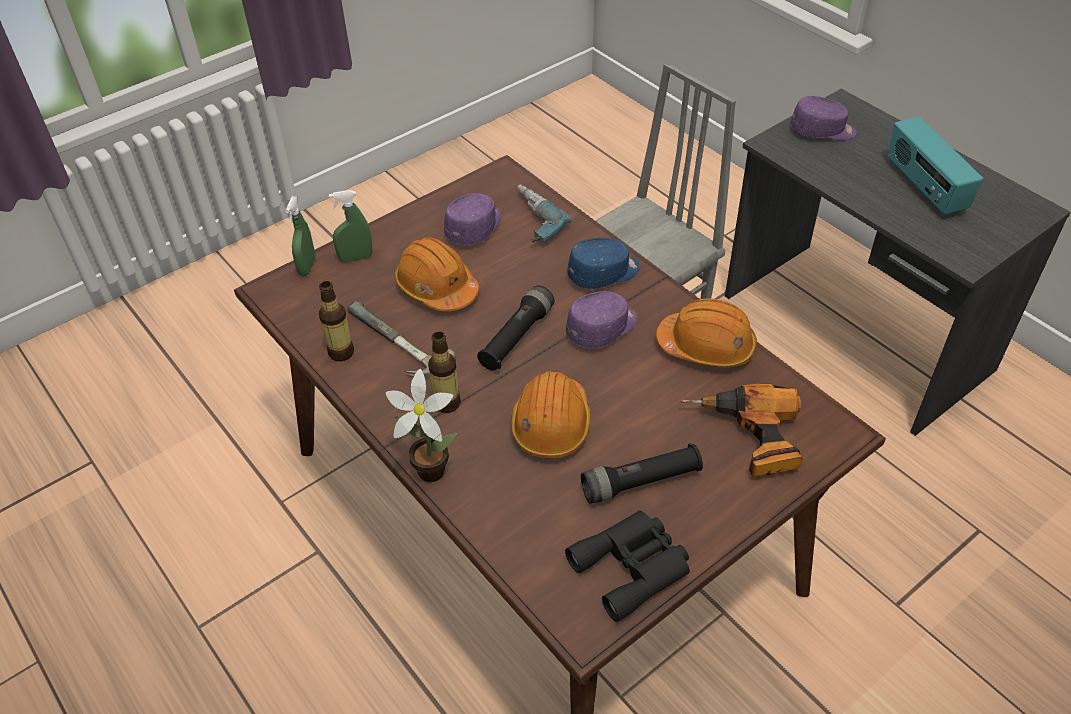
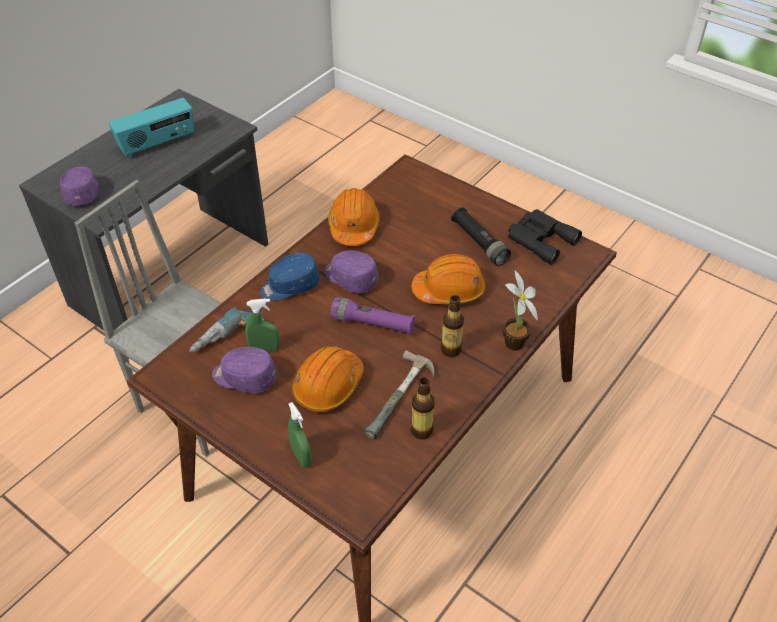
camera: 105 degrees left, 0 degrees up
(307, 267) = (321, 493): green spray bottle -> green spray bottle (265, 350)
(516, 337) = (372, 324): black flashlight -> purple flashlight
(604, 273) = (289, 286): blue cap -> blue cap turned 75 degrees counterclockwise
(750, 438) = (427, 202): power drill -> none

